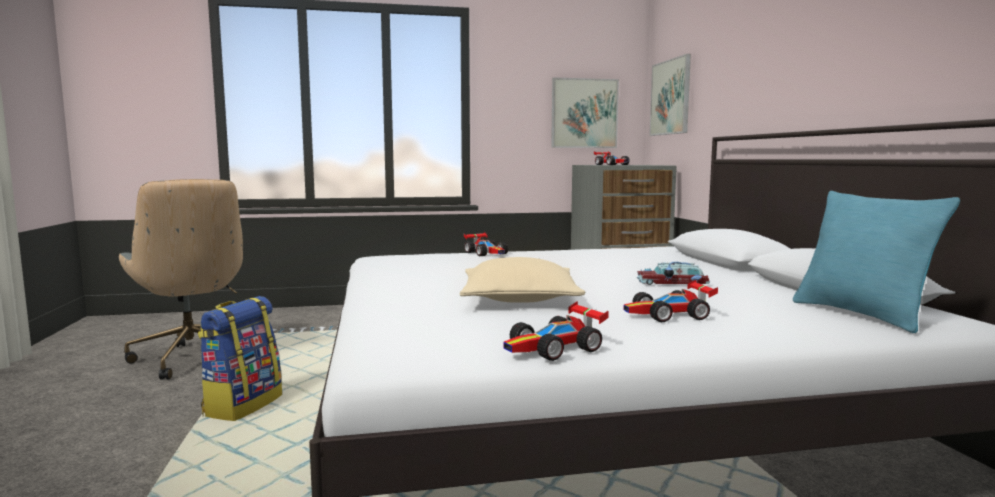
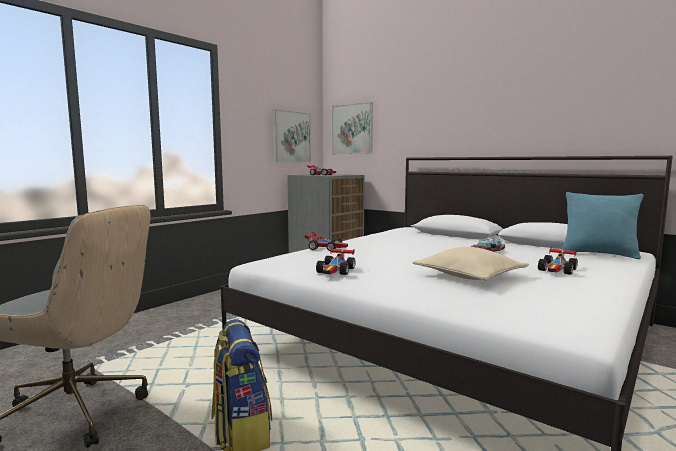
camera: 40 degrees left, 0 degrees up
(555, 349) = (600, 300): toy car -> toy car (337, 270)

